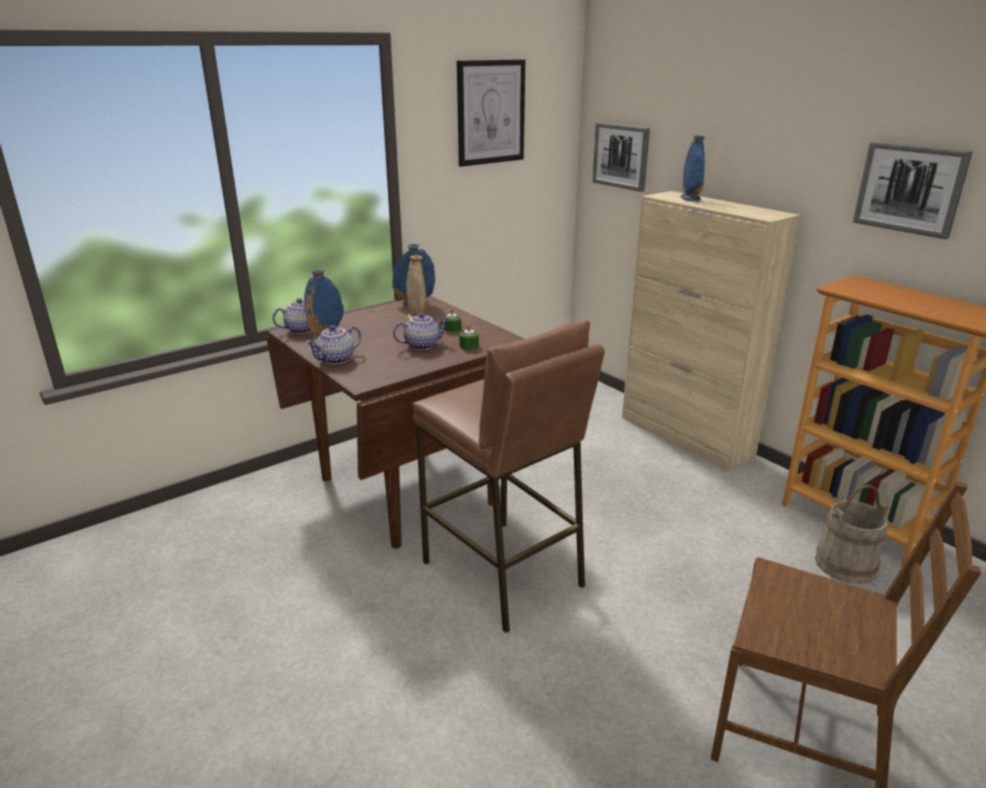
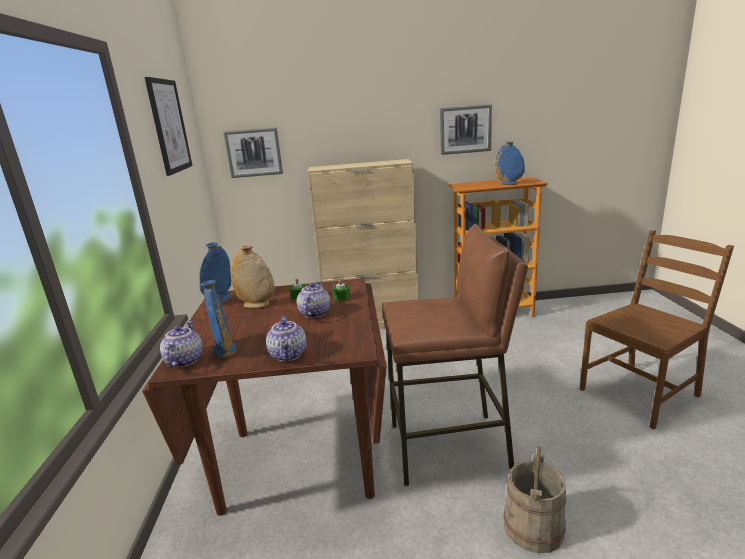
camera: 55 degrees left, 5 degrees down
(690, 199) = (337, 166): blue vase -> blue vase (509, 184)
(845, 565) = (523, 329): beige bucket -> beige bucket (534, 527)

